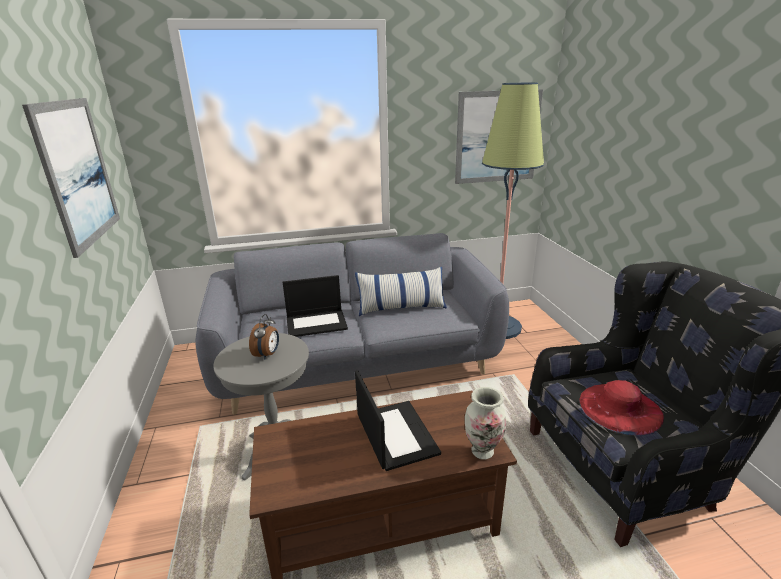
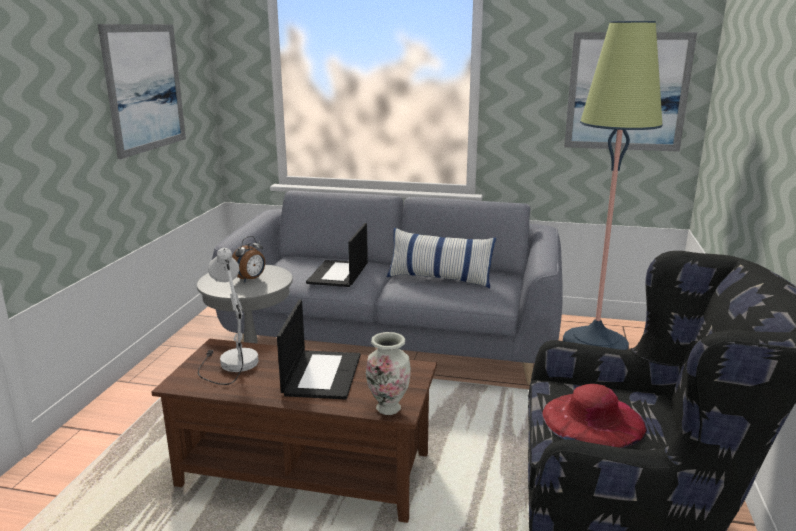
camera: 25 degrees right, 5 degrees down
(298, 450) = (227, 362): none -> white table lamp
(317, 323) = (338, 274): laptop -> laptop turned 90 degrees clockwise

